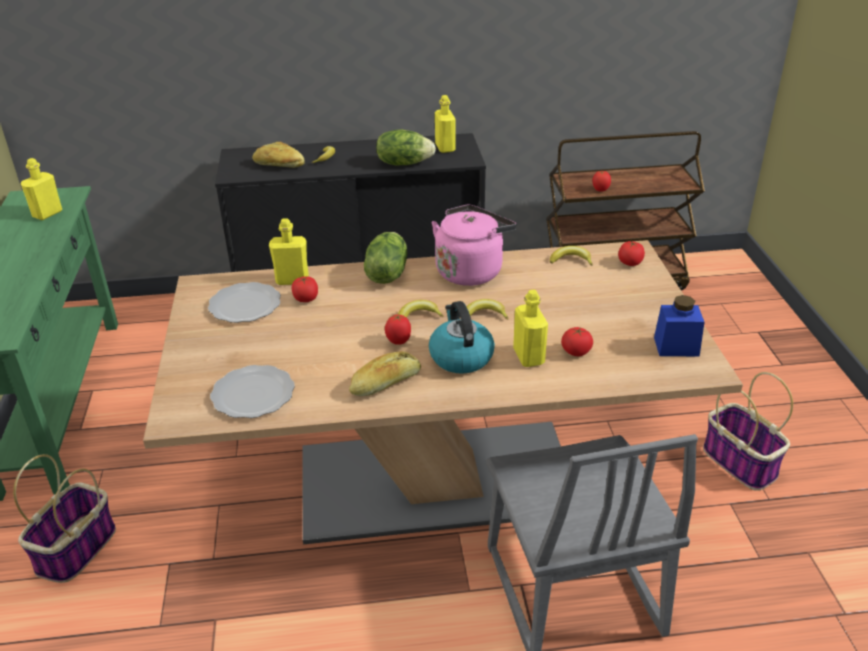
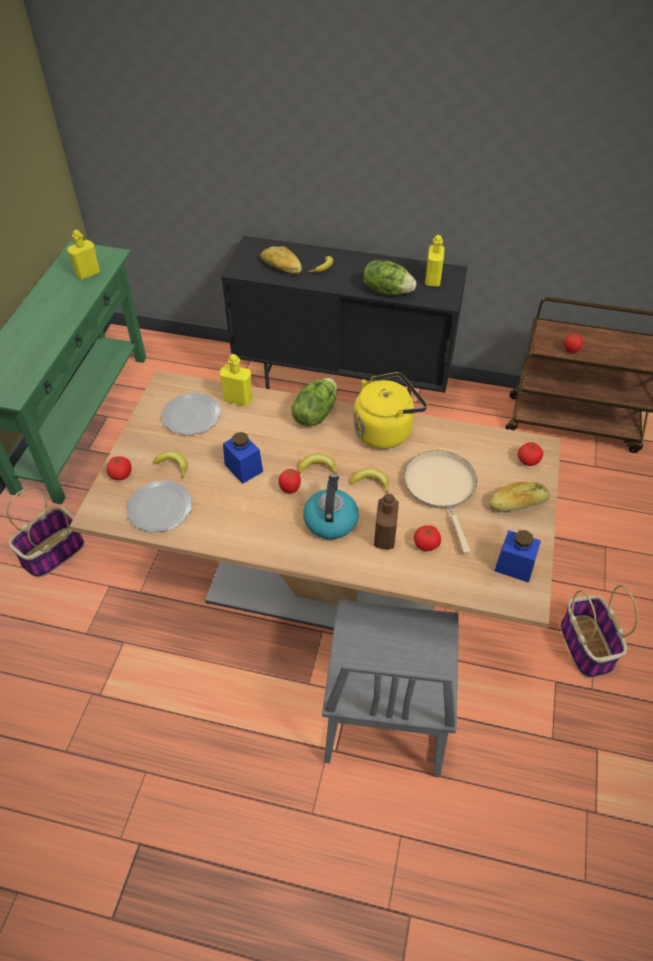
camera: 20 degrees right, 15 degrees up
(306, 299) = (240, 423): tomato -> tomato (121, 475)
(334, 336) = (243, 468): none -> blue jar
(386, 384) = (260, 529): bread -> bread (518, 503)
(471, 270) = (385, 430): pink kettle -> yellow kettle
(528, 356) = (384, 537): yellow bottle -> brown bottle
(560, 303) = (441, 488): none -> beige frying pan
(571, 260) = (477, 443): banana -> banana (173, 465)

